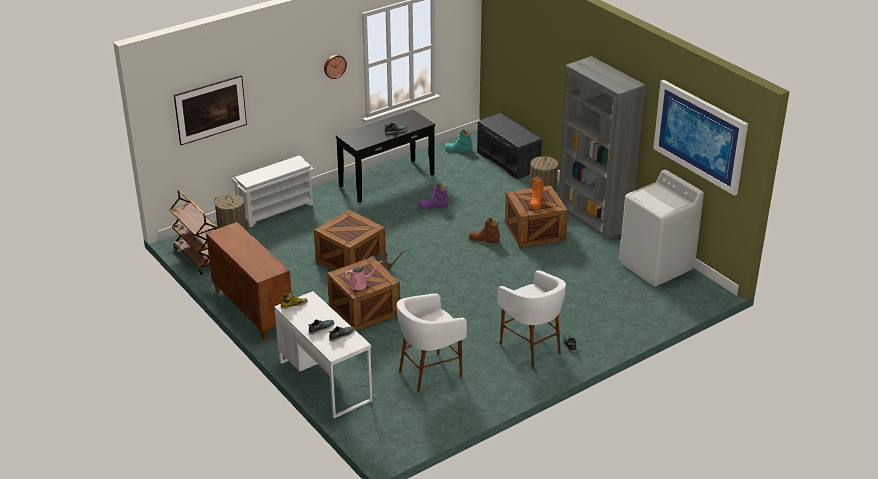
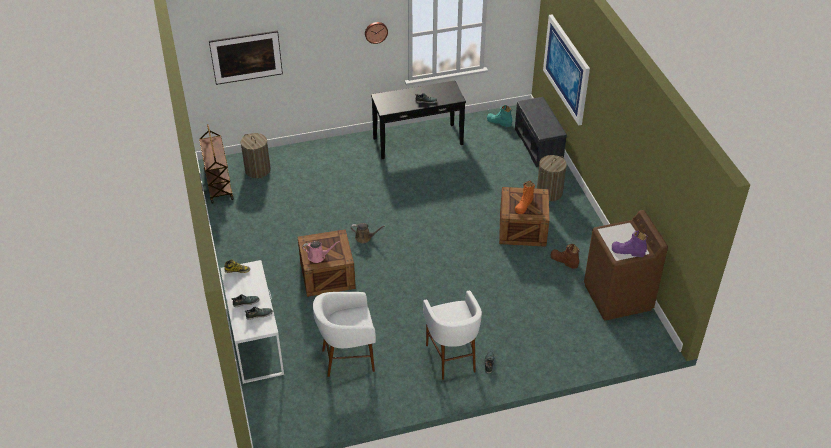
camera: 20 degrees right, 10 degrees up
(251, 309) = (234, 250): brown cabinet -> none
(276, 210) = (307, 150): white shoe rack -> none
(349, 259) = (342, 218): crate -> none
(433, 206) = (444, 178): purple boot -> purple boot (628, 251)
(484, 239) = (471, 226): brown boot -> brown boot (564, 261)
(593, 218) = (585, 227): grey bookcase -> none
(656, 266) = (618, 297): white washing machine -> brown washing machine
(700, 136) = (672, 193): picture -> picture (566, 69)

